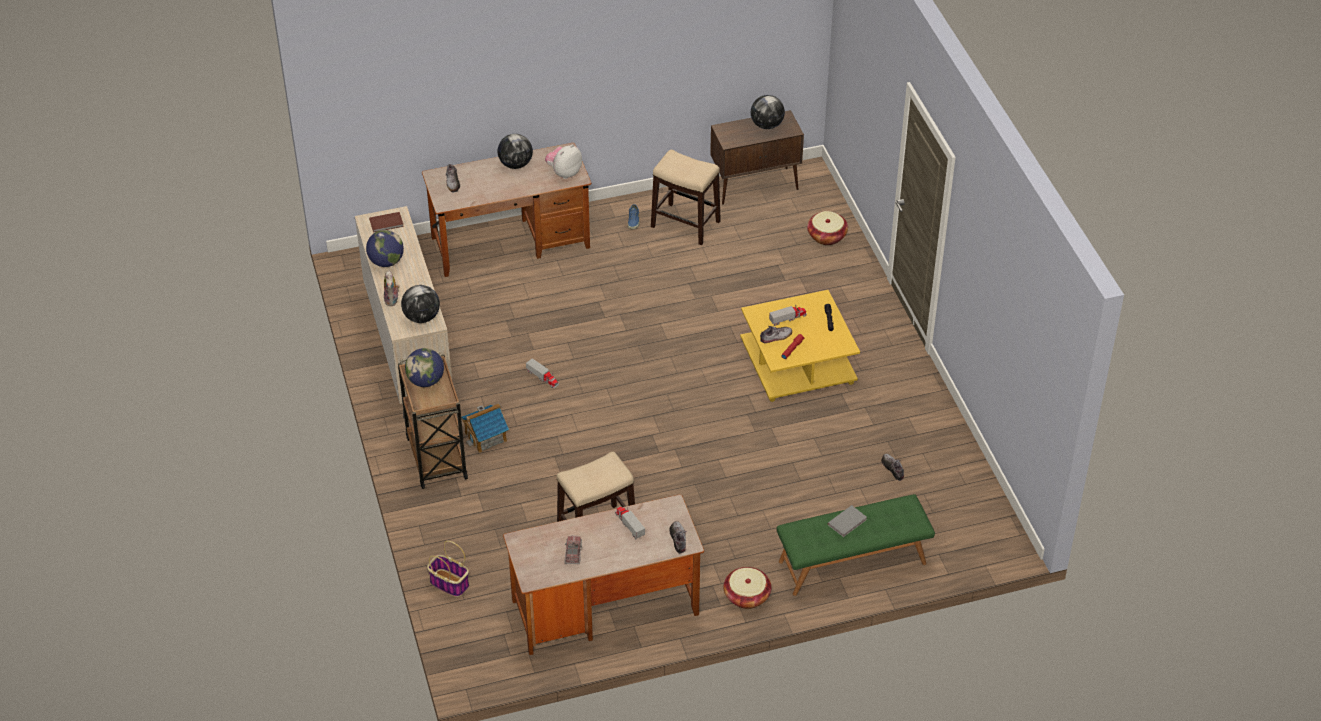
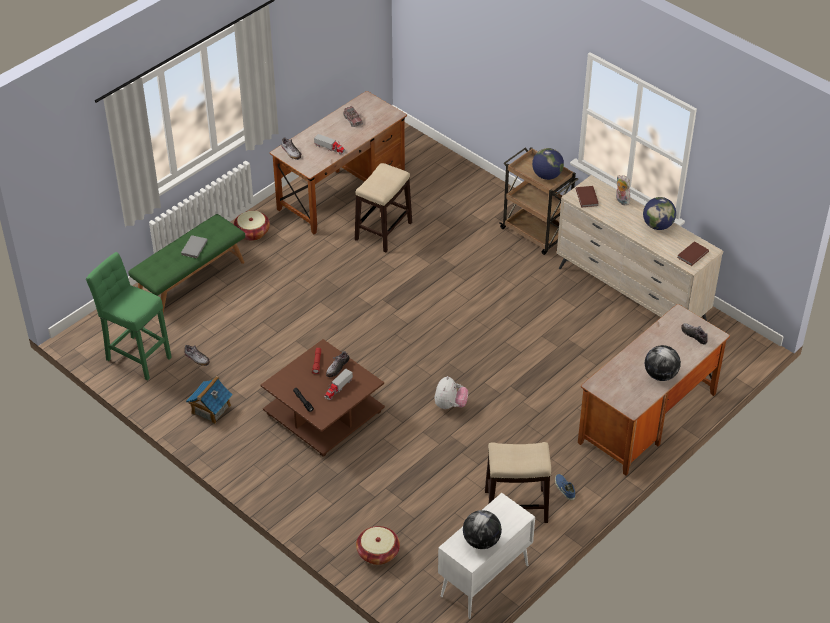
camera: 150 degrees right, 0 degrees up
(421, 317) = (587, 197): globe -> brown book
(448, 583) = (453, 166): basket -> none
(486, 437) = (515, 259): toy house -> toy house (210, 409)
(543, 377) = (514, 317): toy truck -> none
(564, 173) = (612, 385): plush toy -> plush toy (450, 405)
(755, 186) = (484, 581): brown cabinet -> white cabinet
(796, 363) = (325, 413): yellow coffee table -> brown coffee table
(955, 497) = (136, 356): none -> green stool

